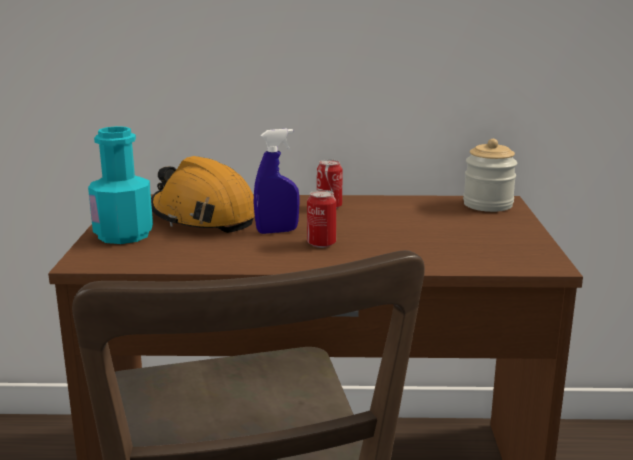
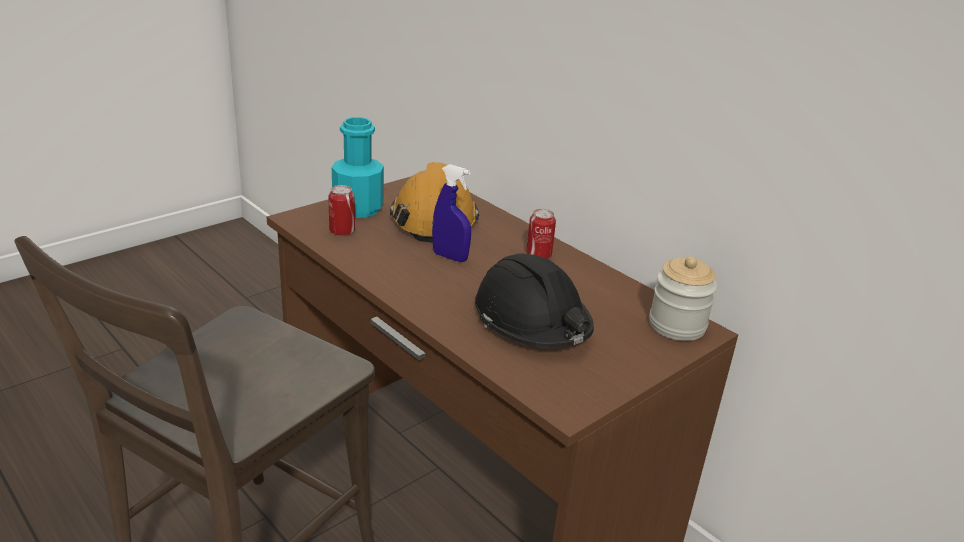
camera: 45 degrees right, 10 degrees up
(321, 243) = (452, 284): can -> can (342, 231)
(419, 238) = (532, 321): none -> black hard hat

